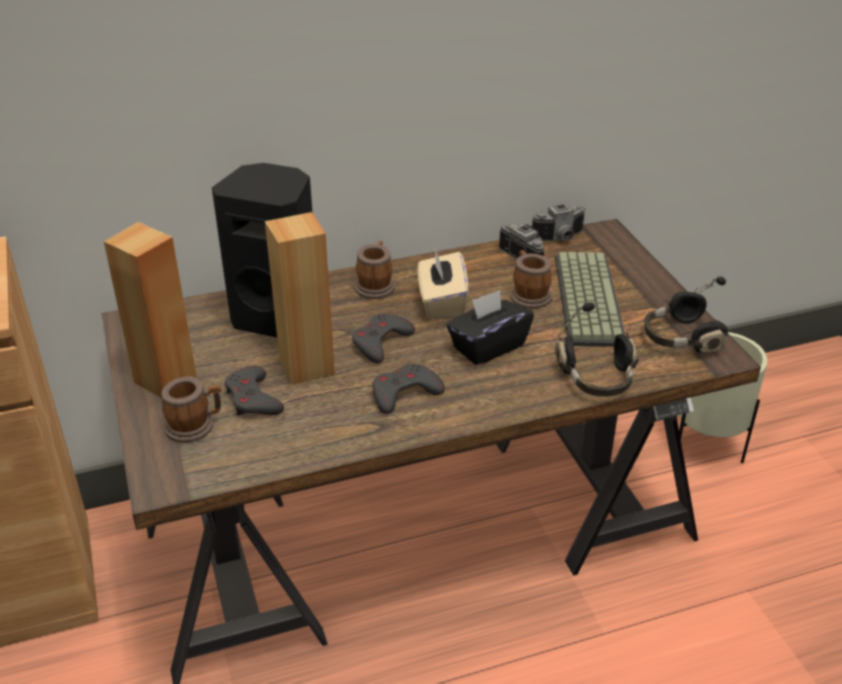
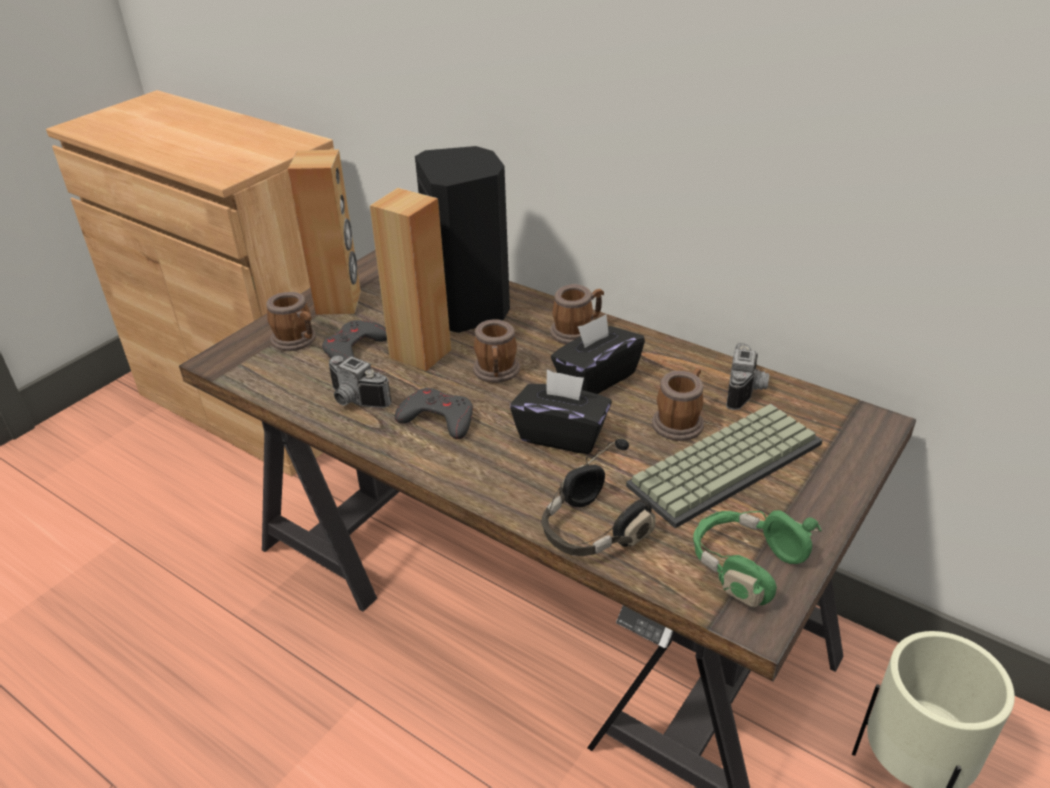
camera: 55 degrees right, 0 degrees up
(381, 342) = (497, 373): grey game controller -> mug
(442, 303) = (596, 378): beige tissue box -> black tissue box
(560, 238) = (812, 398): camera -> camera (354, 401)
(680, 338) = (745, 566): black headphones -> green headphones

